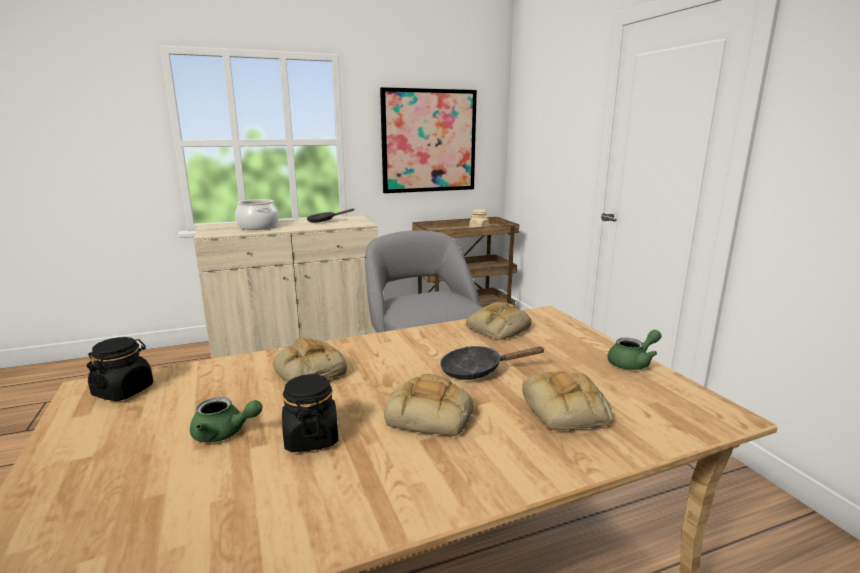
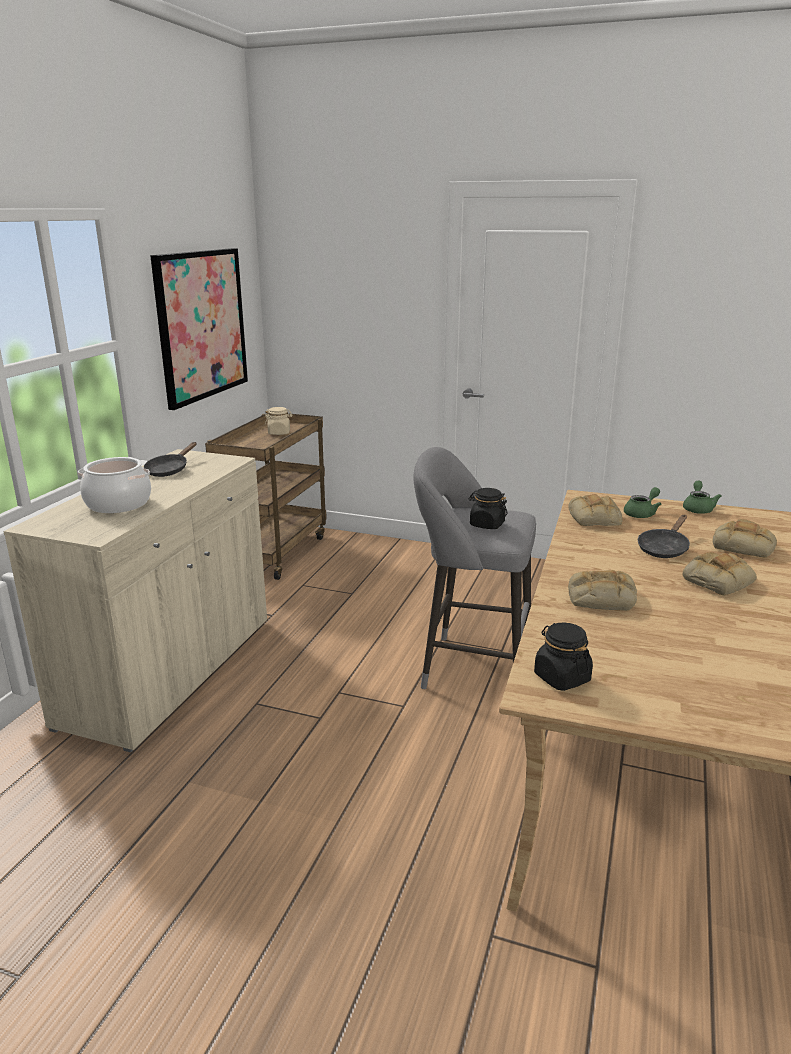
camera: 50 degrees left, 5 degrees up
(224, 433) = (686, 648): green teapot -> green teapot (642, 513)
(311, 437) = (718, 622): black jar -> black jar (486, 524)

